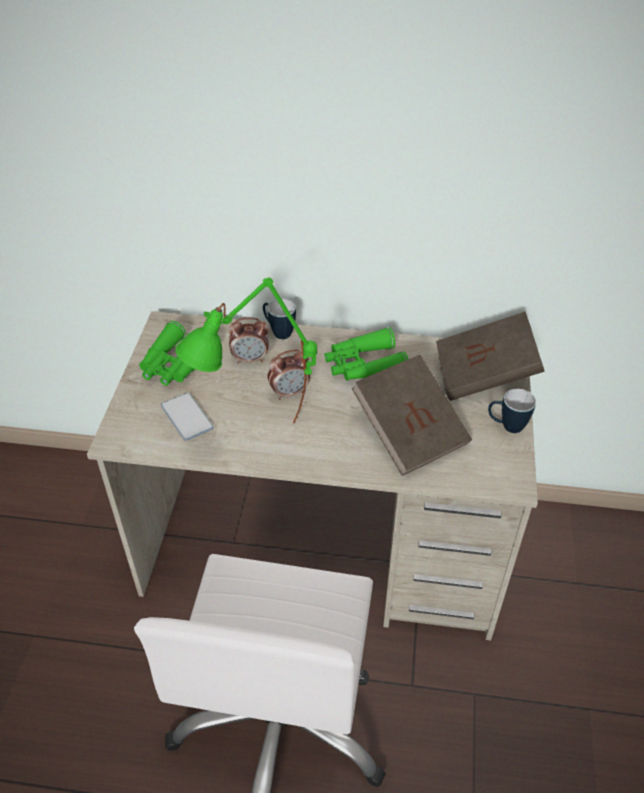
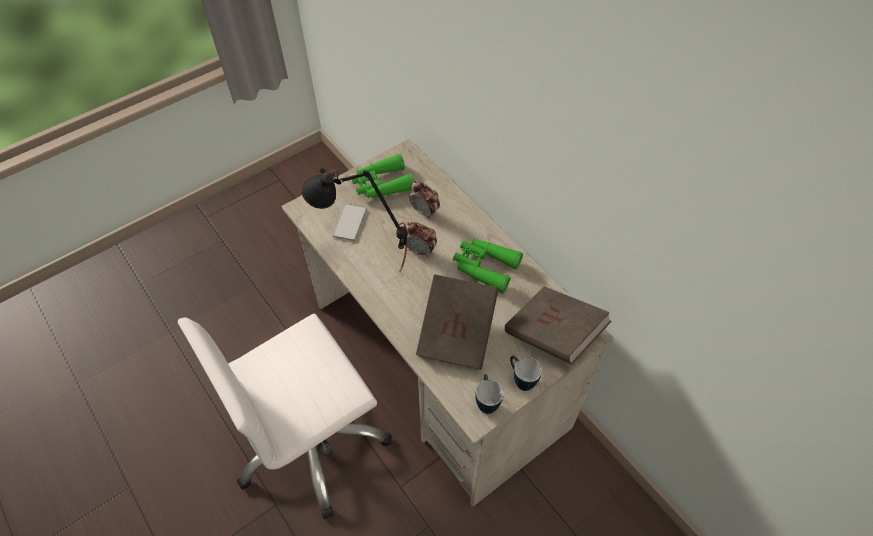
camera: 45 degrees right, 10 degrees up
(258, 446) = (364, 271): green table lamp -> black table lamp
(278, 332) = (462, 205): mug -> mug (486, 401)

